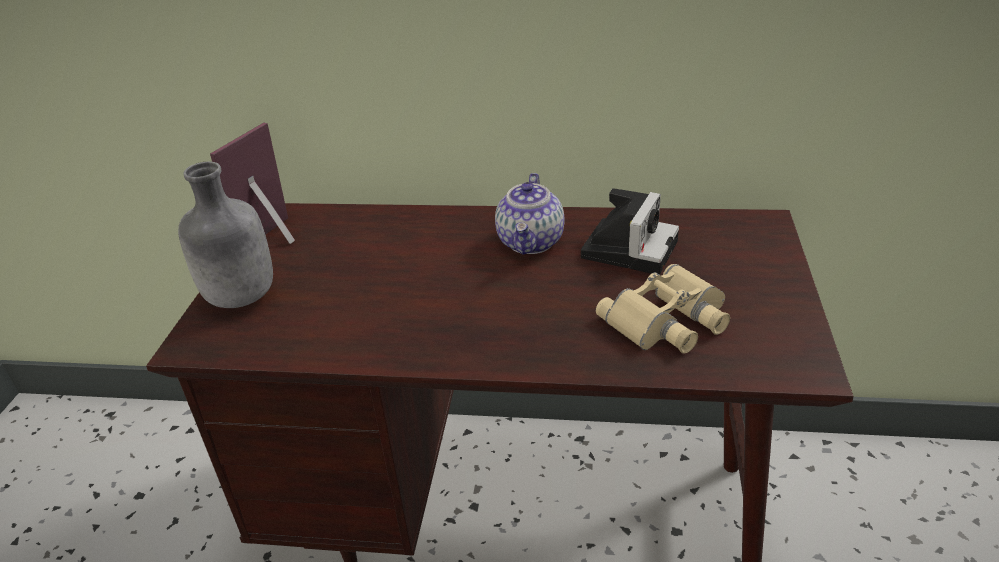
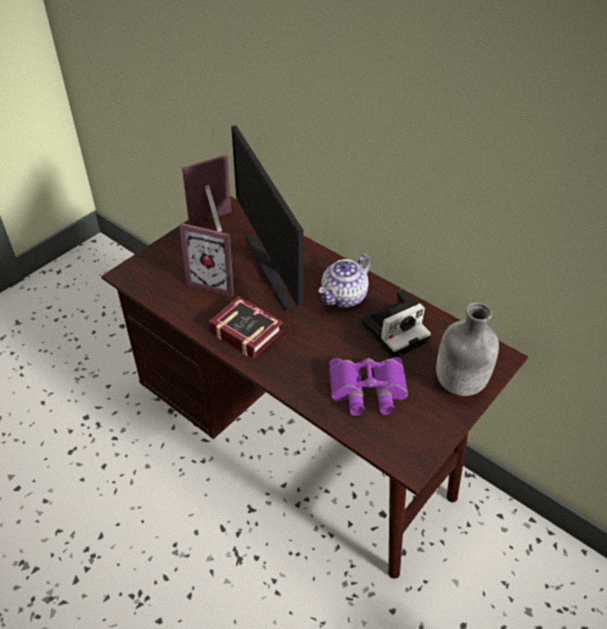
camera: 30 degrees right, 10 degrees up
(240, 298) = (168, 256): grey bottle -> grey bottle (459, 383)
(341, 297) = (215, 281): none -> picture frame
(409, 254) = (272, 271): none -> monitor
(441, 330) = (245, 329): none -> book
(669, 320) = (367, 390): beige binoculars -> purple binoculars

